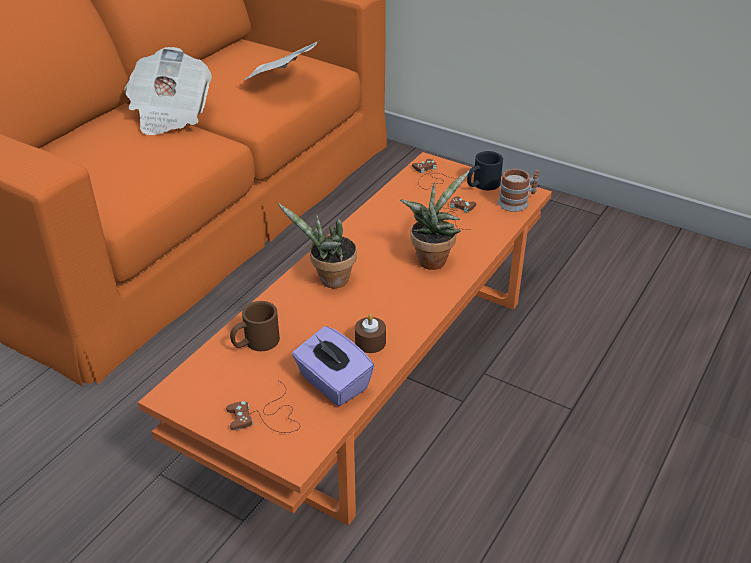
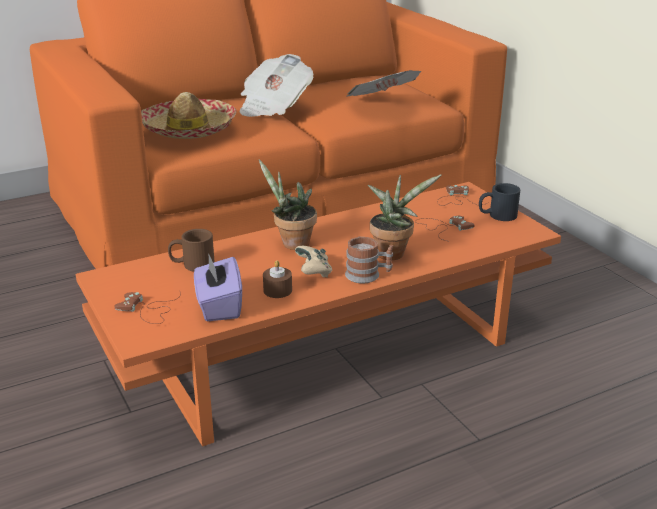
camera: 30 degrees right, 10 degrees down
(106, 171) = (188, 129): none -> hat
(383, 308) = (314, 272): none -> beige game controller
(517, 202) = (517, 235): mug -> mug (368, 275)

